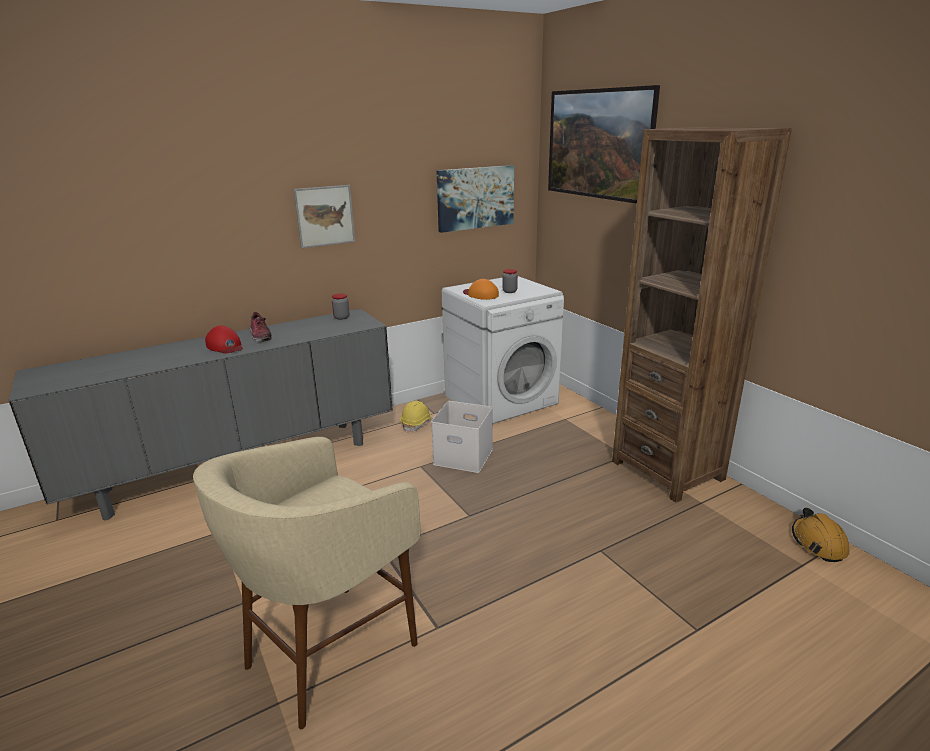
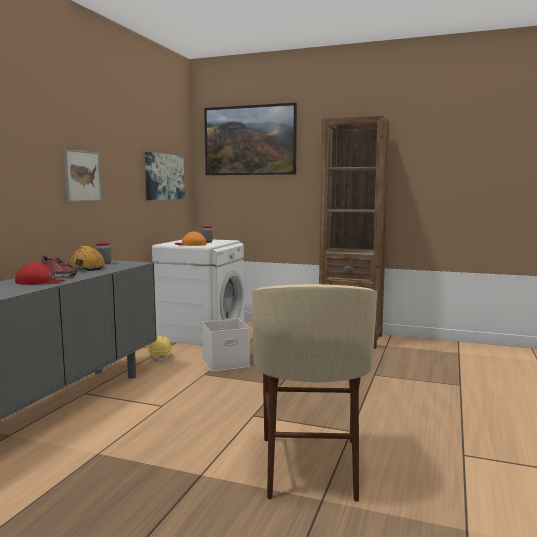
camera: 40 degrees left, 15 degrees down
(818, 543) = (452, 344): orange hard hat -> orange hard hat (86, 268)

